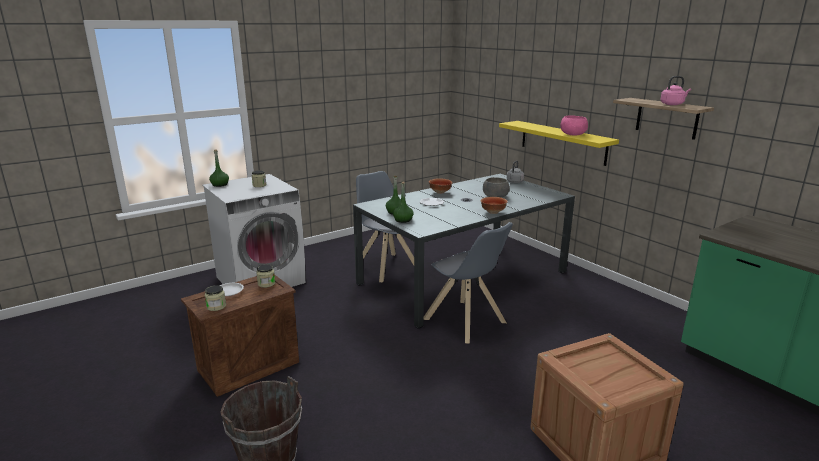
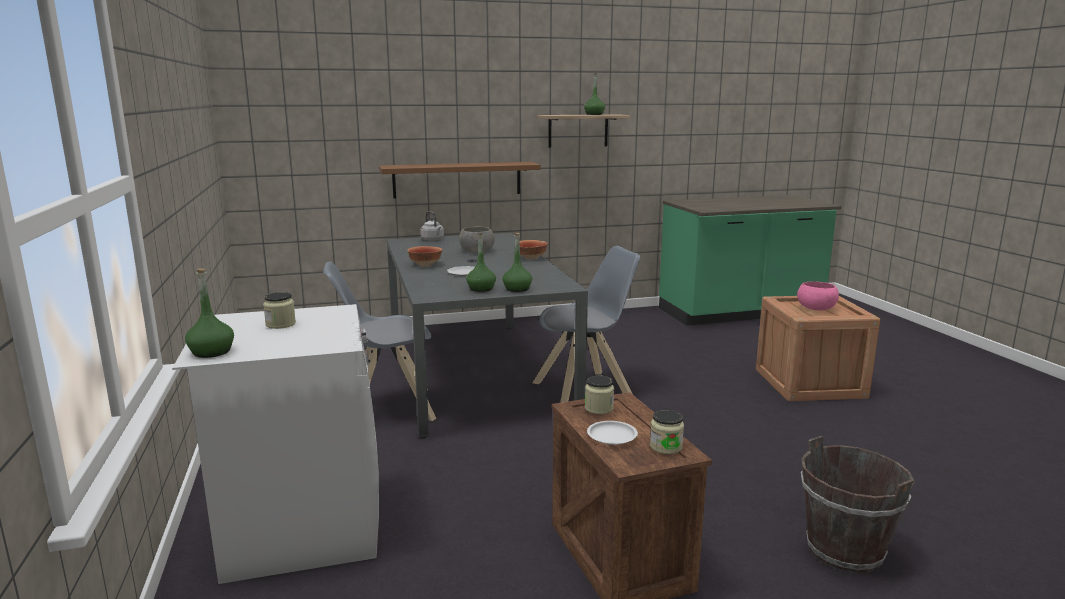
camera: 70 degrees left, 5 degrees down
(562, 142) = (457, 179): yellow shelf -> brown shelf
(573, 134) = (490, 164): pink bowl -> pink bowl (816, 308)
(673, 104) = (594, 114): pink kettle -> green bottle

